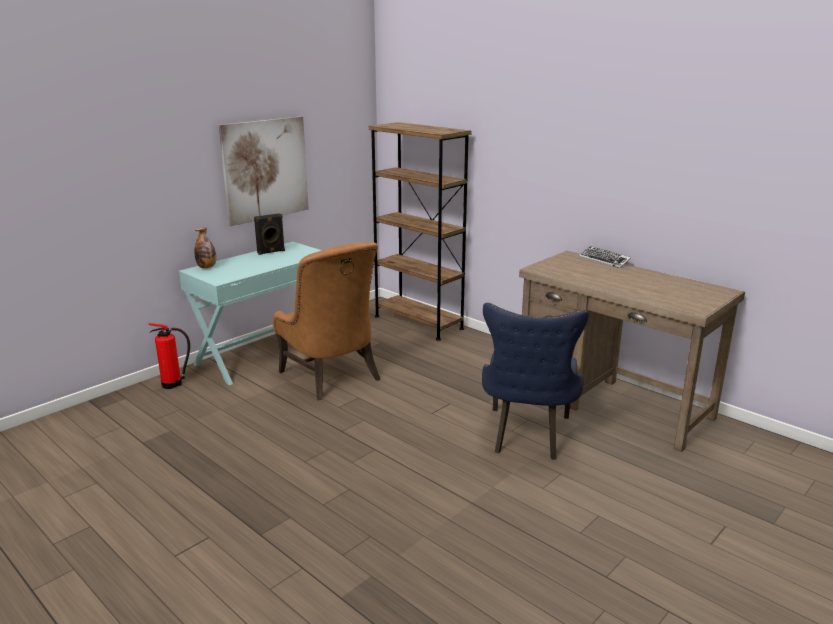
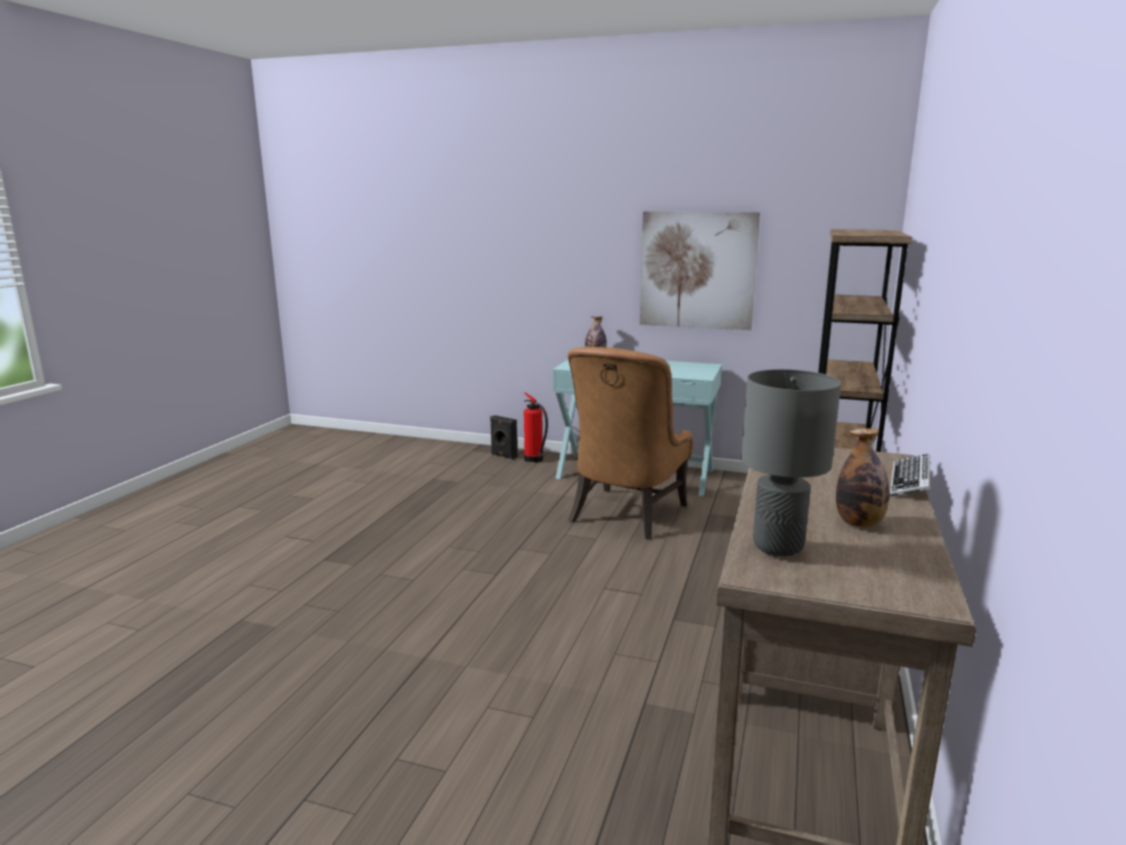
camera: 65 degrees right, 5 degrees down
(271, 252) = (673, 364): black speaker -> black speaker (503, 456)
(527, 435) = (614, 669): blue chair -> none
(649, 280) = (859, 523): none -> bottle
(673, 299) = (778, 549): none -> grey table lamp

